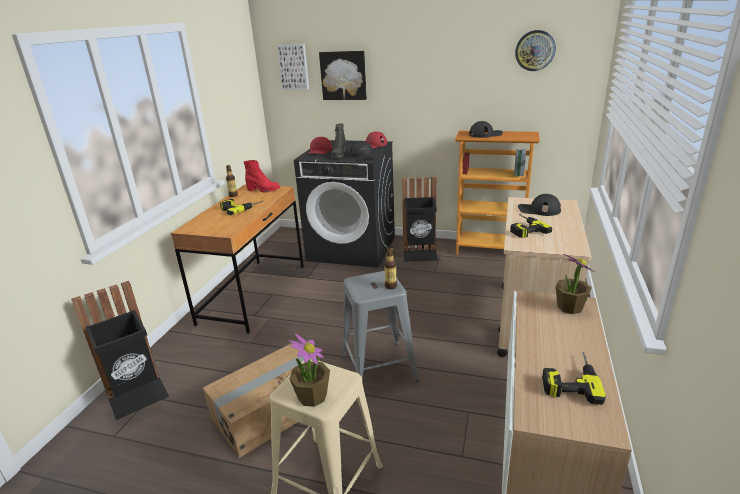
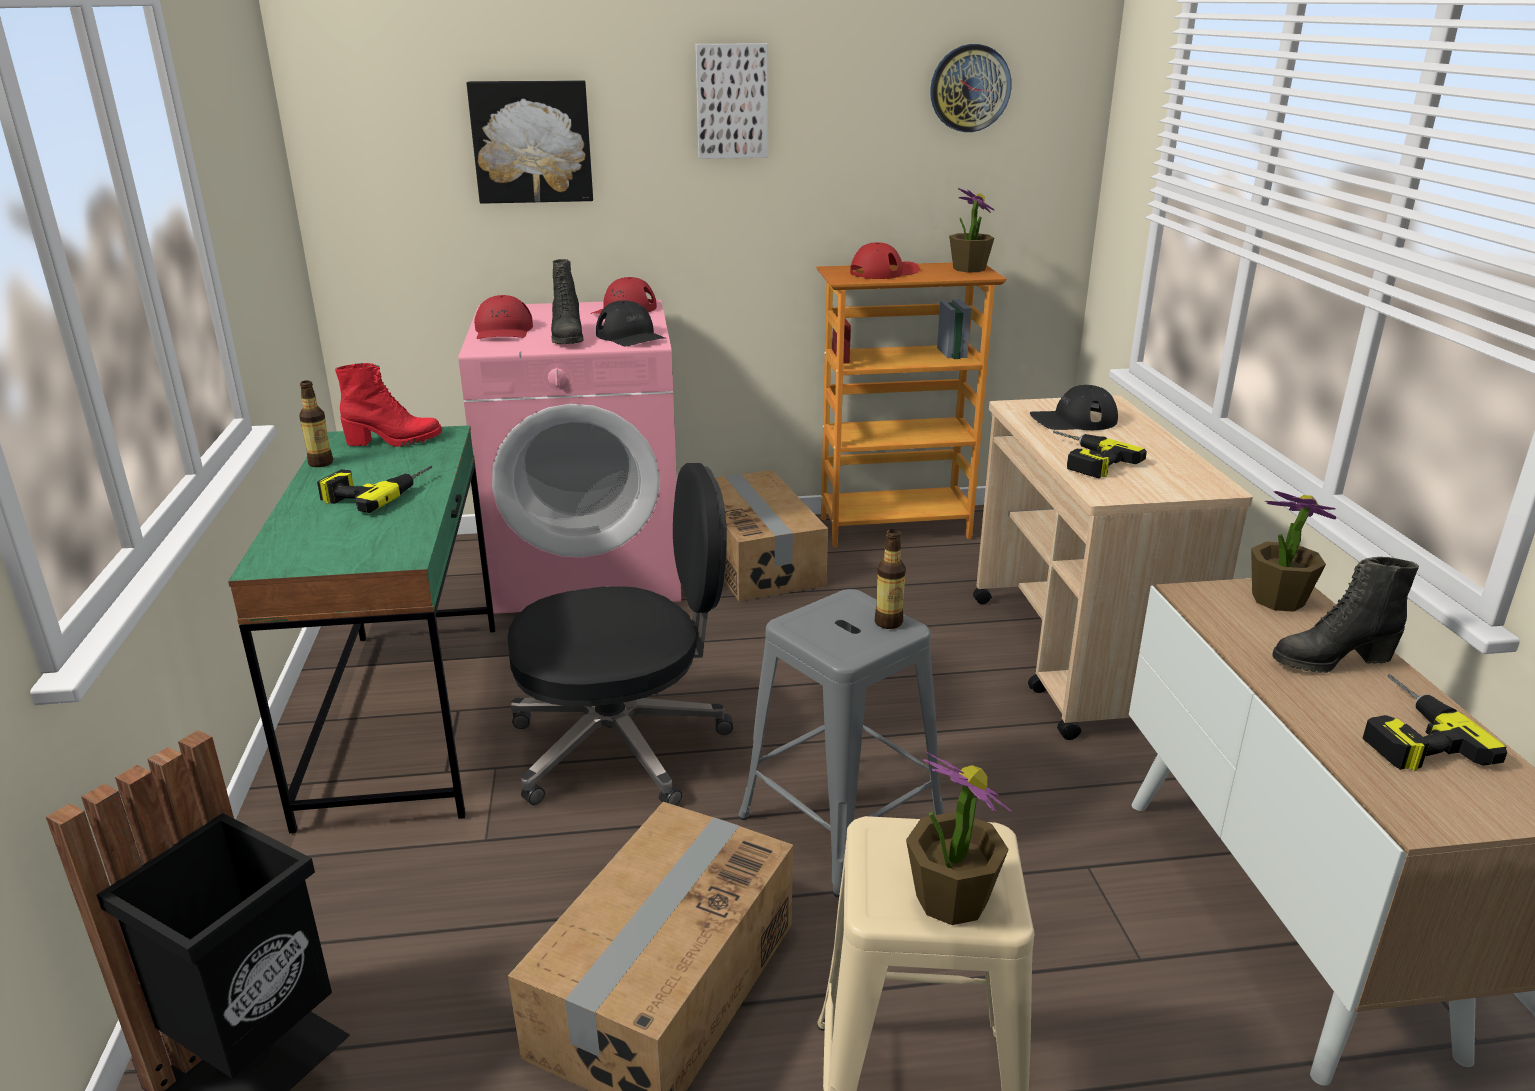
camera: 25 degrees left, 0 degrees up
(254, 293) = (407, 717): brown desk -> green desk
(294, 67) = (393, 120): picture -> picture (731, 101)
(318, 319) = (623, 745): none -> black office chair
(352, 248) = (589, 567): black washing machine -> pink washing machine
(420, 255) = (758, 559): black trash can -> cardboard box
(485, 134) = (884, 272): black cap -> red cap
(527, 135) = (968, 269): none -> potted plant
(566, 339) = (1330, 660): none -> black boot

